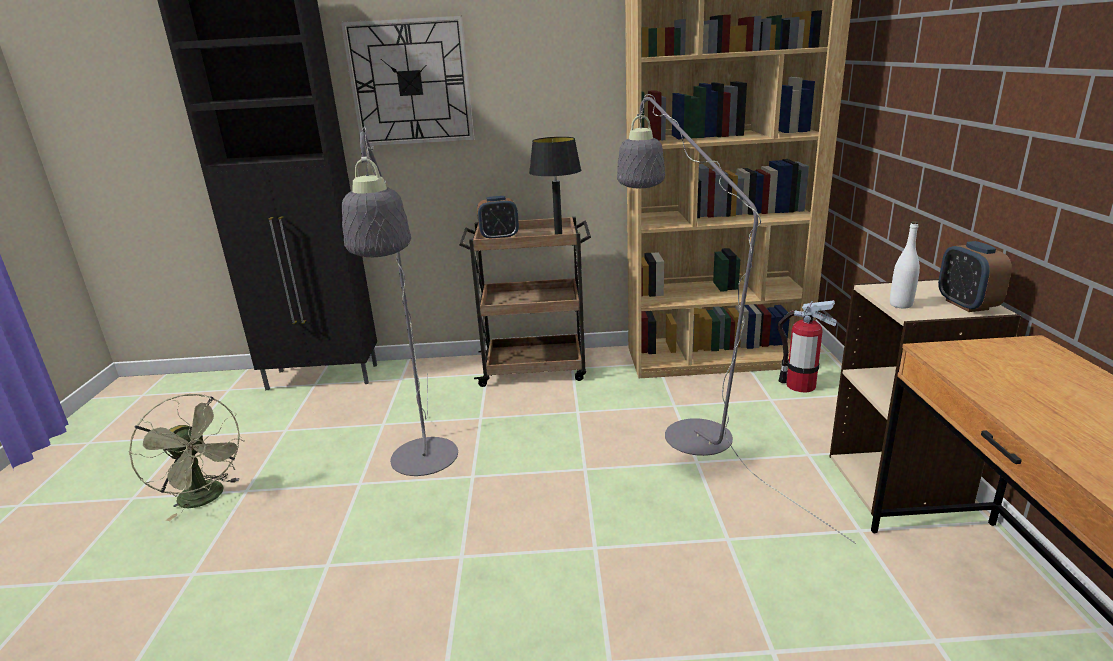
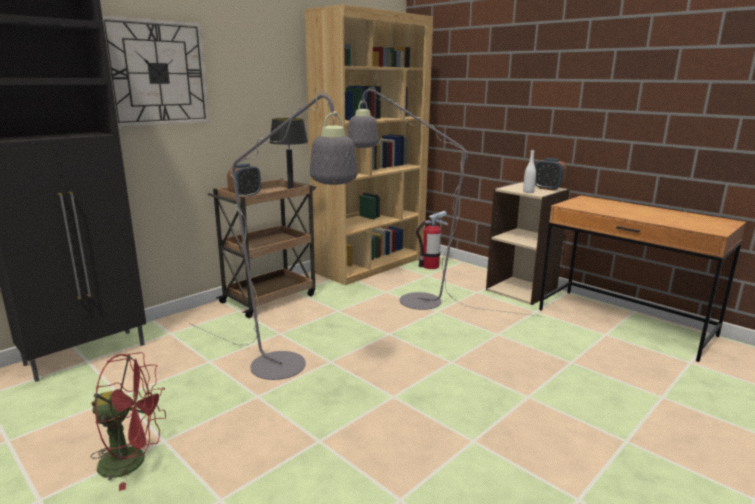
camera: 45 degrees left, 5 degrees down
(207, 498) = (133, 461): green fan -> red fan

